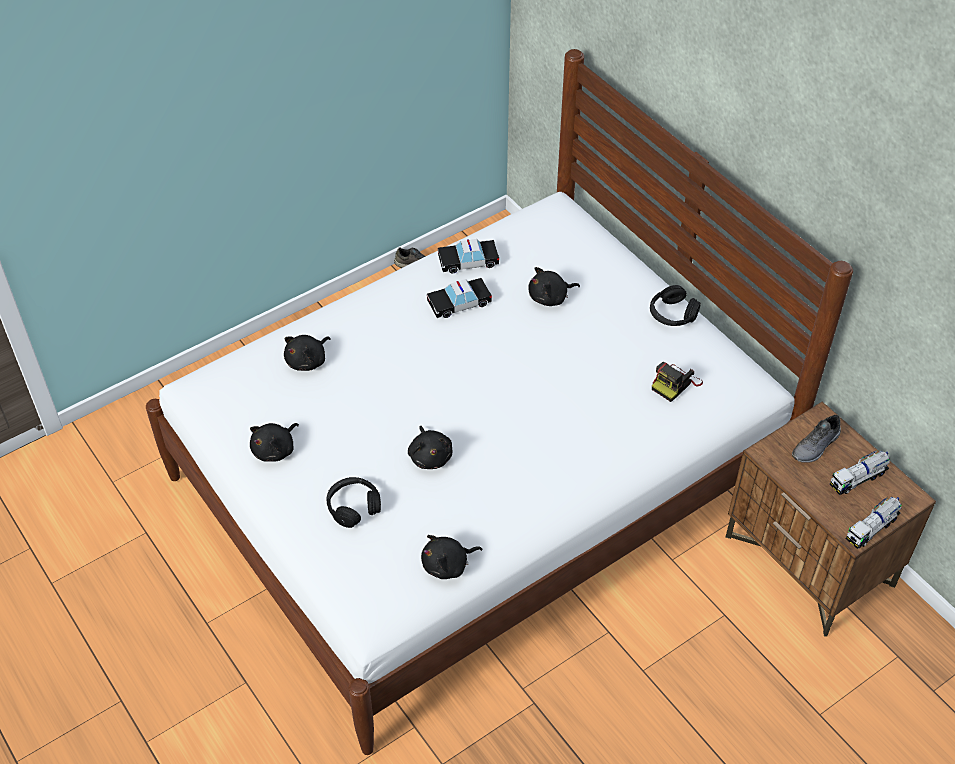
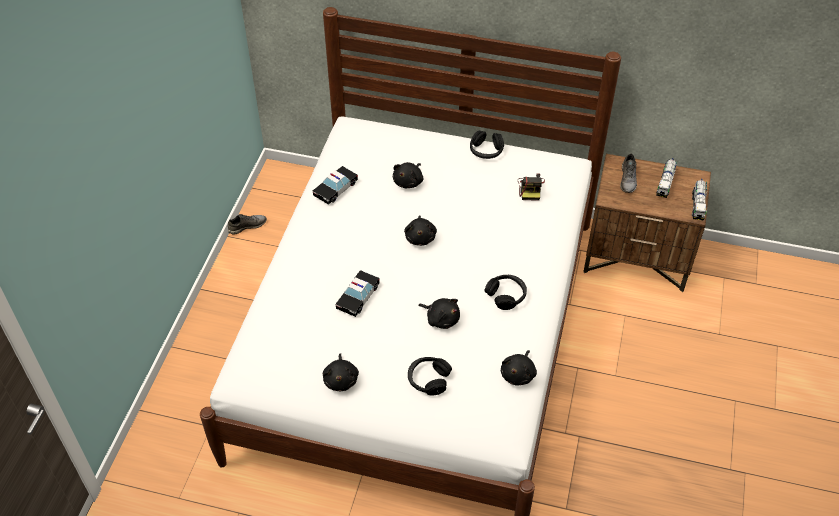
camera: 40 degrees left, 0 degrees up
(308, 361) = (301, 311): black plush toy -> black plush toy (420, 237)
(459, 303) = (358, 217): toy car -> toy car (358, 297)
(522, 477) = (506, 295): none -> black headphones

